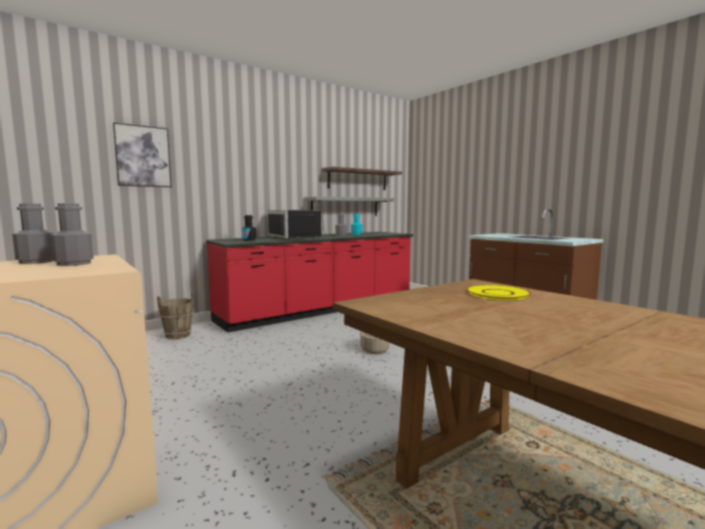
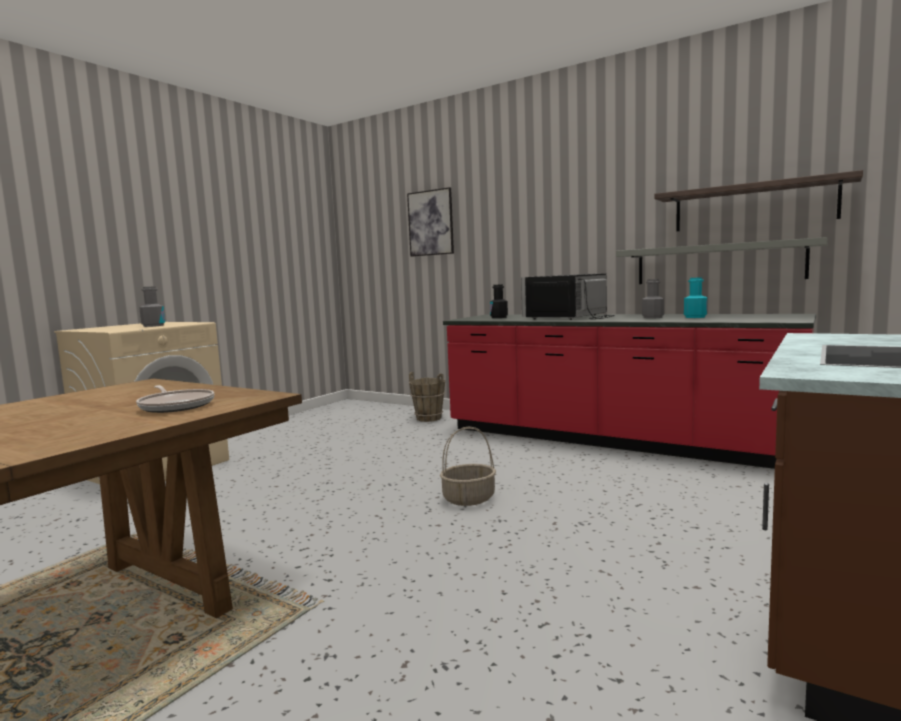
camera: 70 degrees right, 0 degrees up
(36, 262) = (167, 323): grey bottle -> none
(497, 293) = (176, 406): yellow plate -> frying pan

